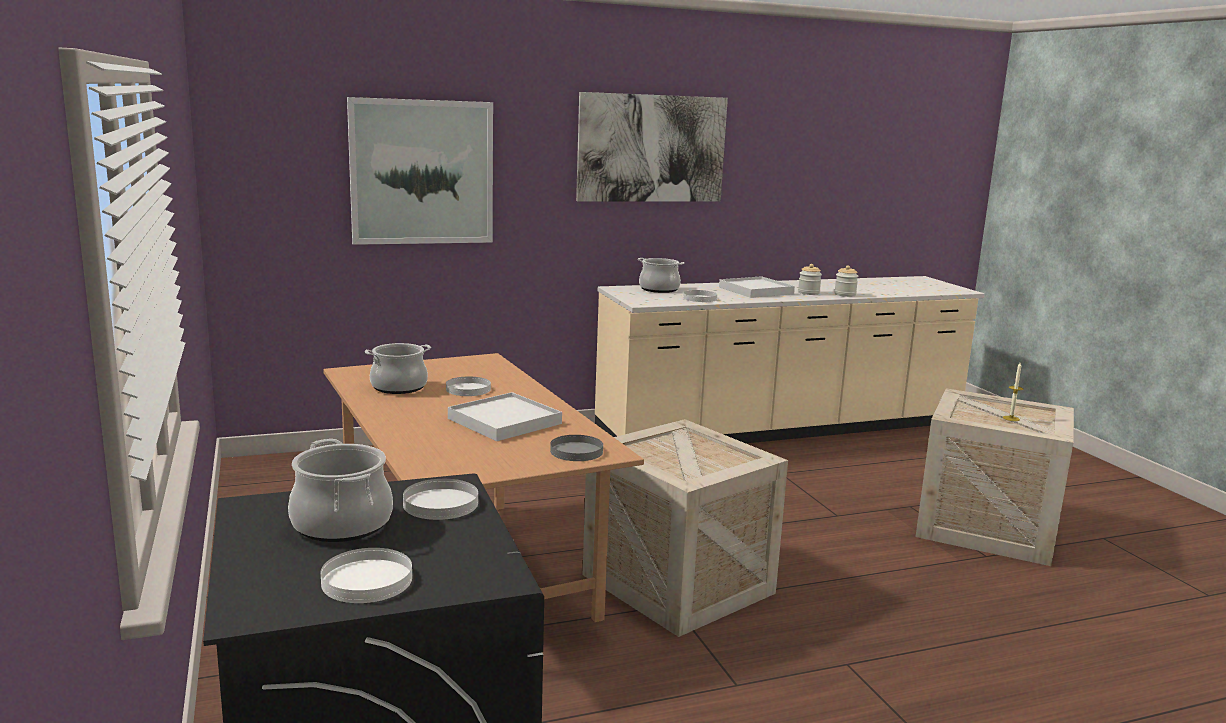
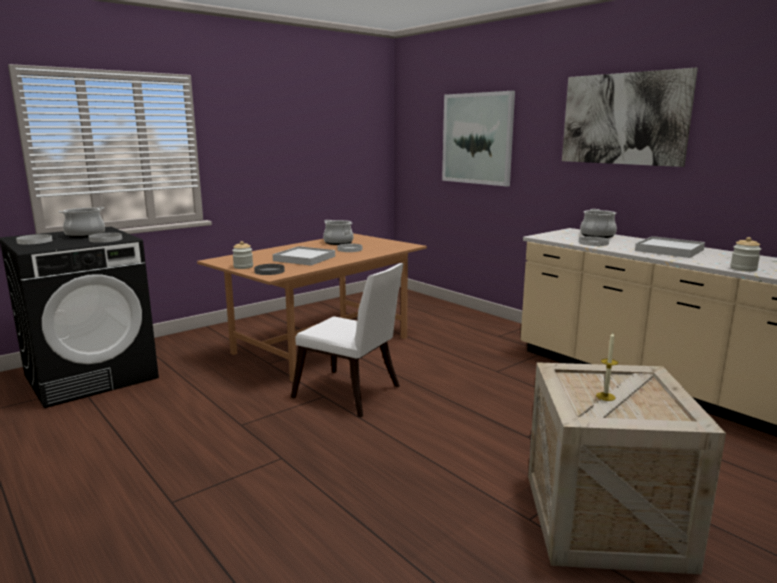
camera: 70 degrees right, 0 degrees up
(681, 584) = (351, 395): crate -> white chair
(808, 293) = (711, 260): jar -> jar (243, 267)

